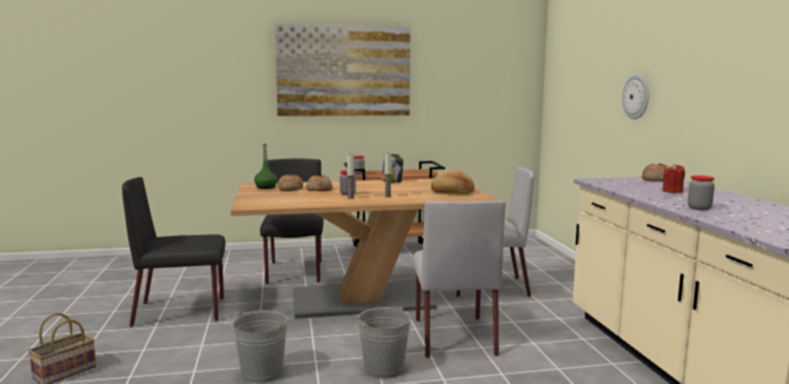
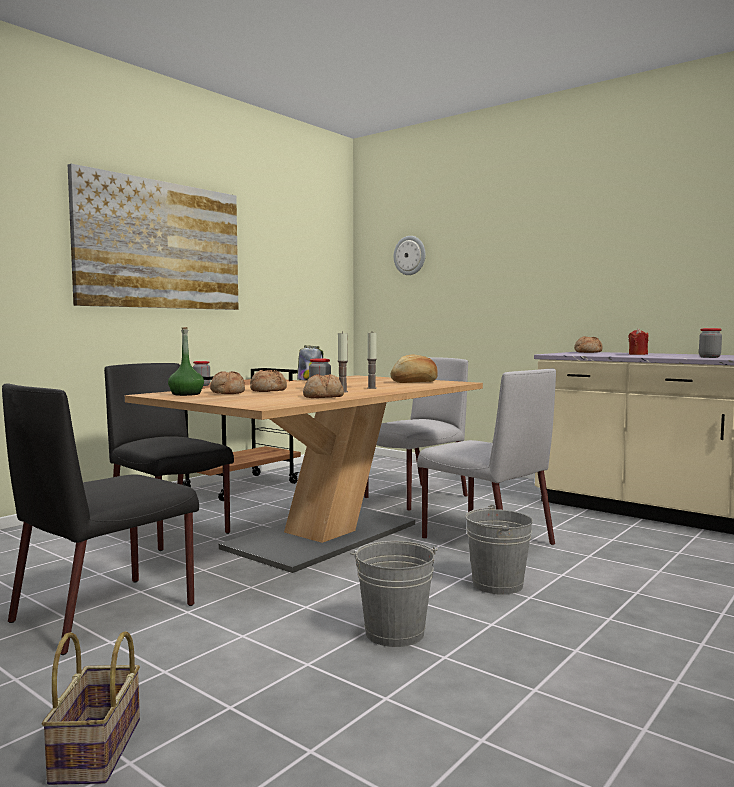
camera: 40 degrees left, 5 degrees down
(315, 202) = (323, 397): none -> bread
(636, 97) = (517, 281): wall clock -> wall clock (410, 255)

